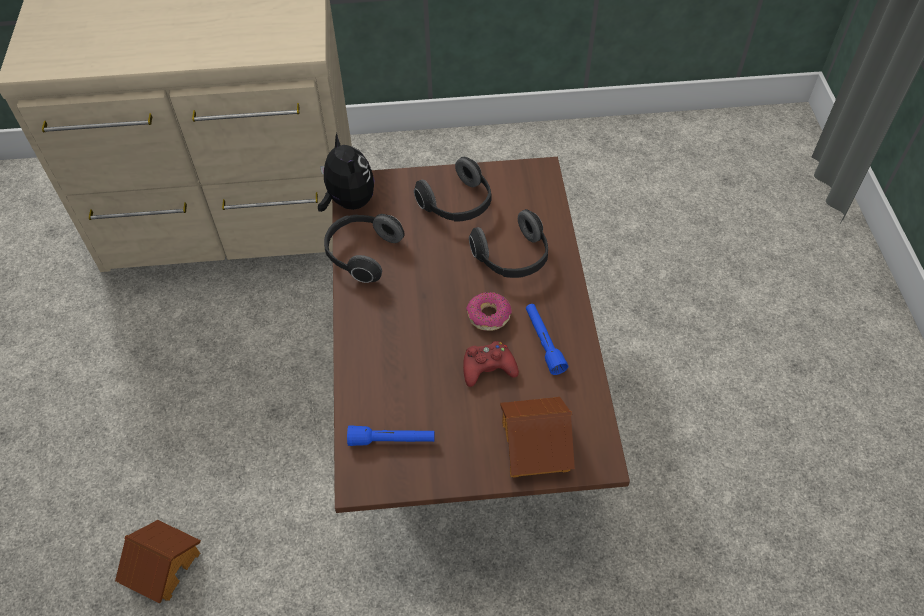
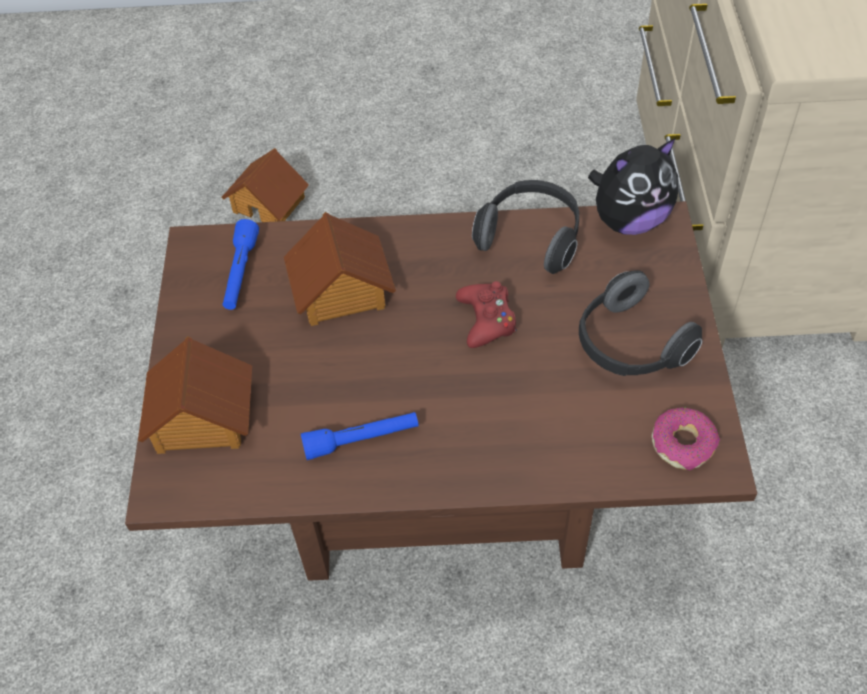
camera: 95 degrees right, 0 degrees up
(412, 367) = (341, 291): none -> toy house
(488, 316) = (415, 376): donut -> donut (683, 444)
(488, 367) = (328, 372): red game controller -> red game controller (487, 320)
(512, 258) = (520, 411): headphones -> none

